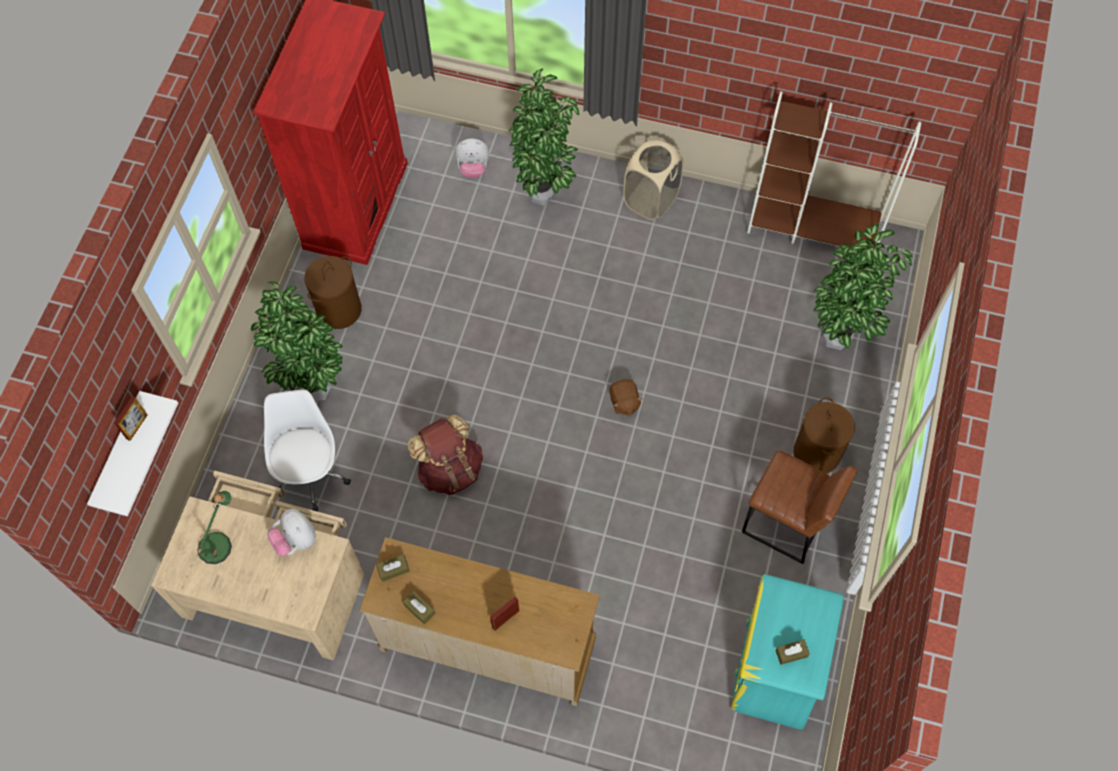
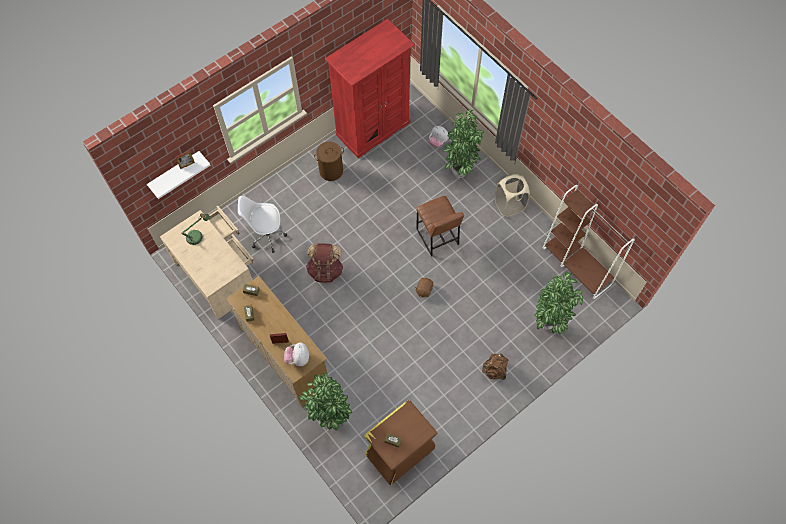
camera: 35 degrees right, 0 degrees up
(296, 540) = (227, 255): plush toy -> plush toy (298, 358)
(313, 476) = (267, 236): white office chair -> white office chair turned 120 degrees counterclockwise
(315, 393) = (294, 201): potted plant -> potted plant (330, 419)
(776, 668) = (399, 451): turquoise nightstand -> brown nightstand
(786, 523) = (455, 392): brown chair -> brown chair (437, 237)
(817, 453) = (495, 370): brown laundry basket -> brown backpack

